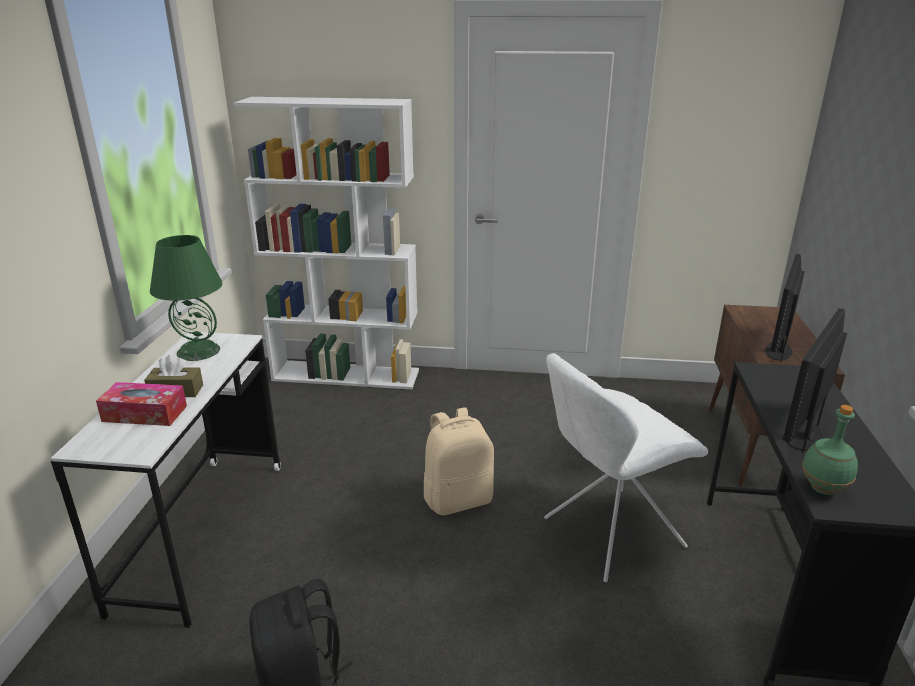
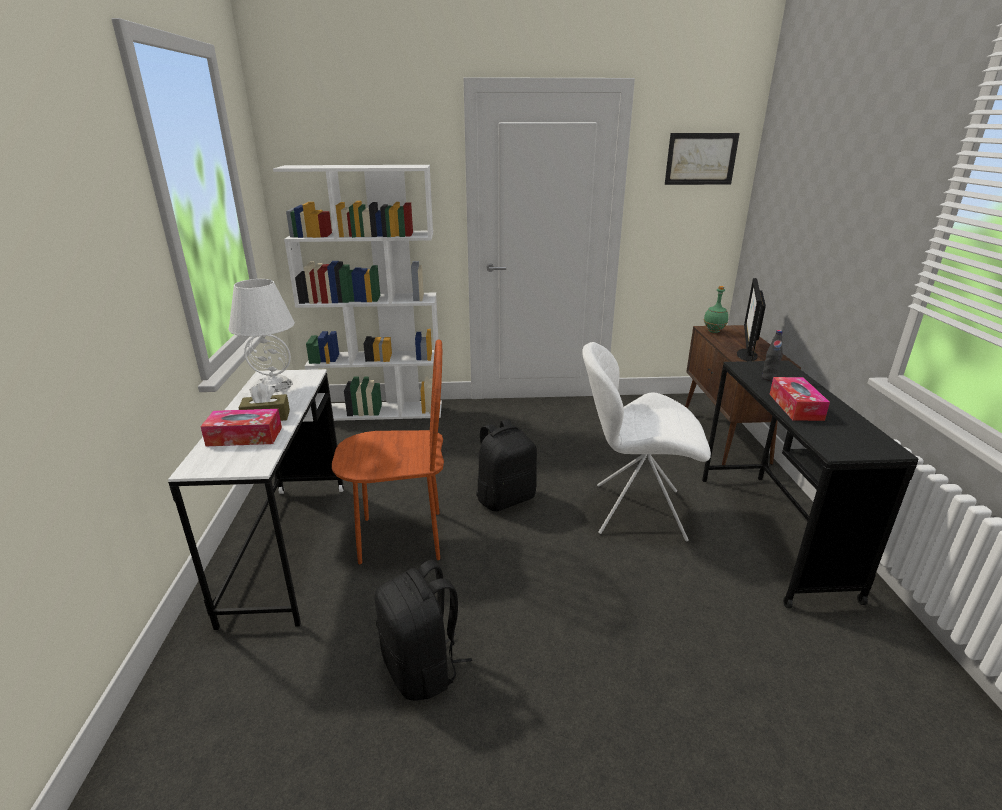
camera: 10 degrees left, 0 degrees up
(198, 351) = (272, 385): green table lamp -> white table lamp
(326, 534) = (401, 537): none -> brown chair
(458, 499) = (505, 498): beige backpack -> black backpack
(608, 534) = (634, 511): white chair -> white chair turned 45 degrees clockwise
(746, 98) = (701, 159): none -> picture
(784, 391) = (769, 378): none -> black bottle
(803, 435) = (795, 407): monitor -> tissue box
(824, 489) = (826, 441): green bottle -> green bottle (714, 331)

